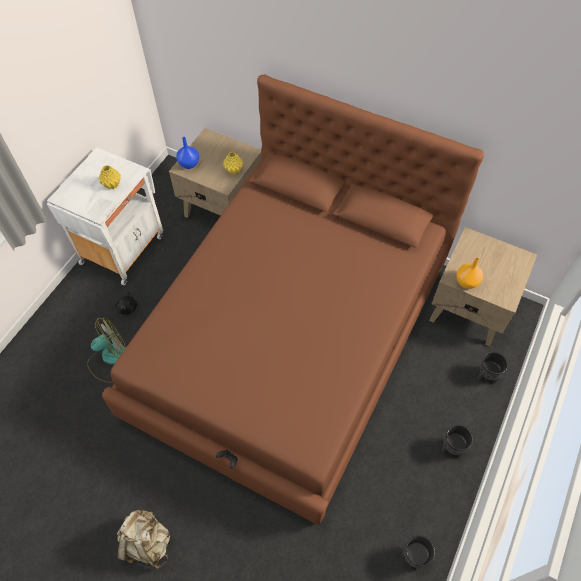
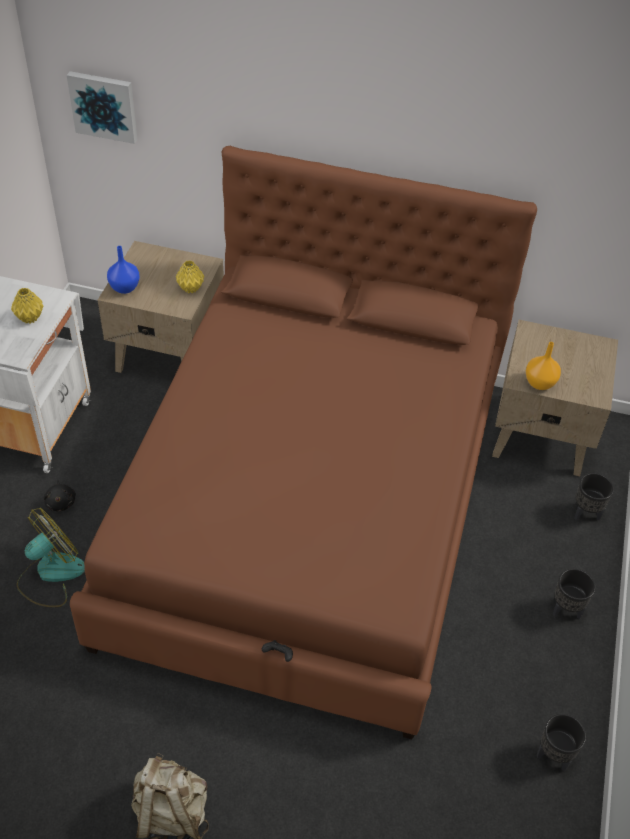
camera: 15 degrees left, 10 degrees down
(181, 33) = (104, 106): none -> picture

